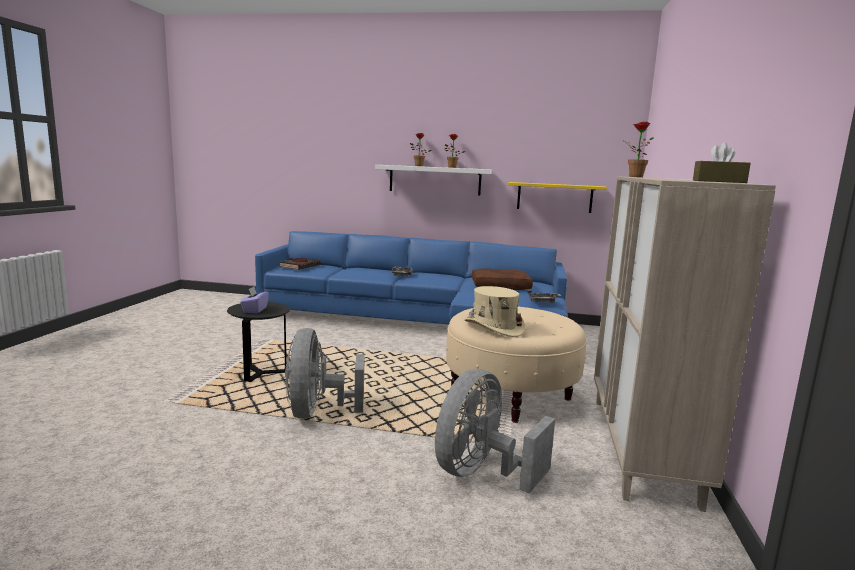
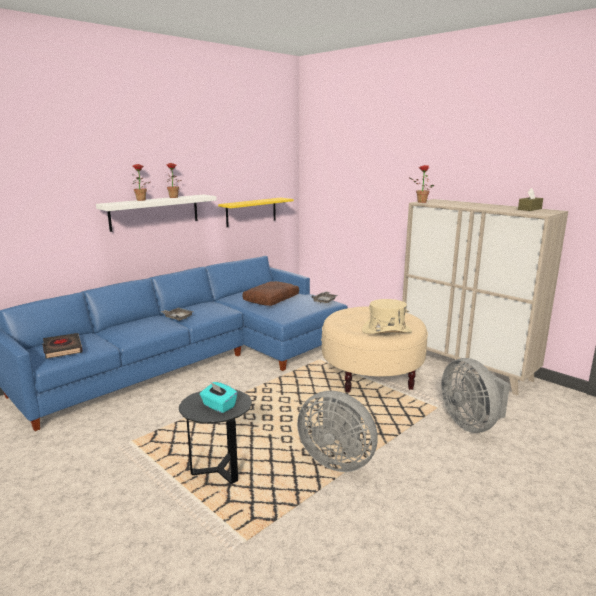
camera: 55 degrees left, 5 degrees up
(255, 310) = (218, 406): purple tissue box -> turquoise tissue box

